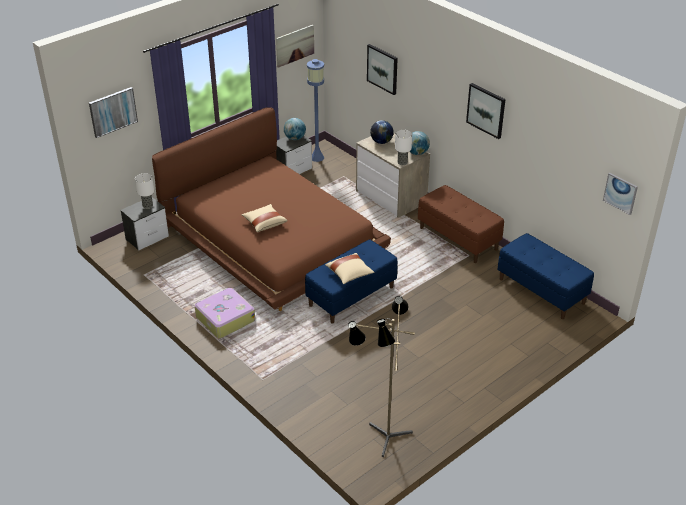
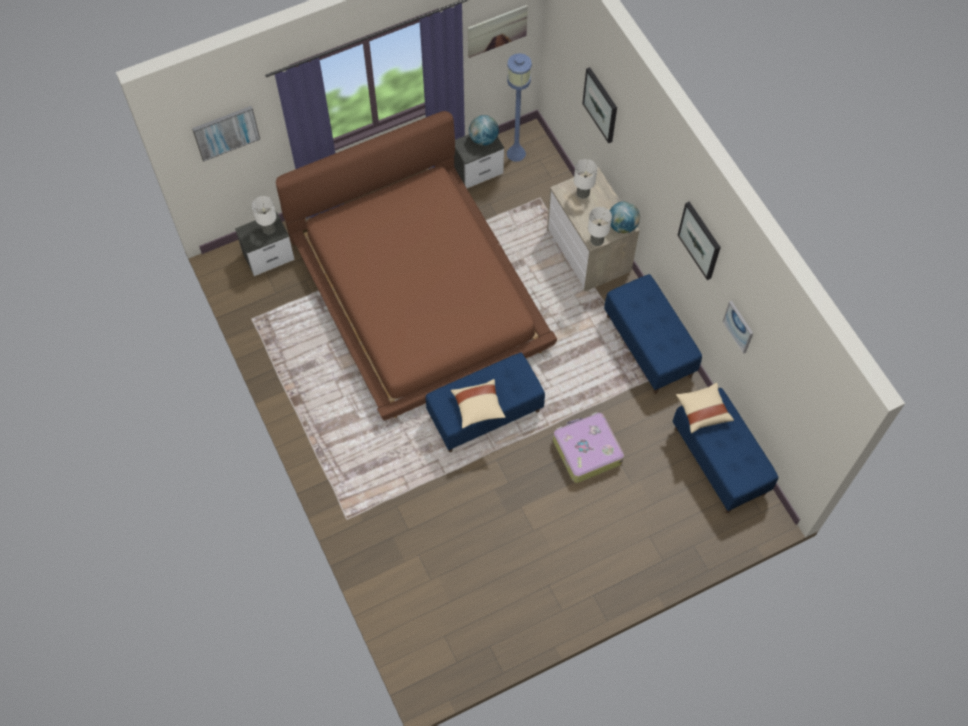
camera: 15 degrees right, 25 degrees up
(224, 318) = (328, 413): suitcase -> suitcase (586, 451)
(264, 223) = (399, 297): beige pillow -> beige pillow (703, 411)
(381, 142) = (583, 193): globe -> table lamp
(382, 437) = (454, 636): floor lamp -> none
(458, 238) = (649, 346): brown bench -> blue bench
(620, 193) = (817, 431): picture -> picture (738, 326)

